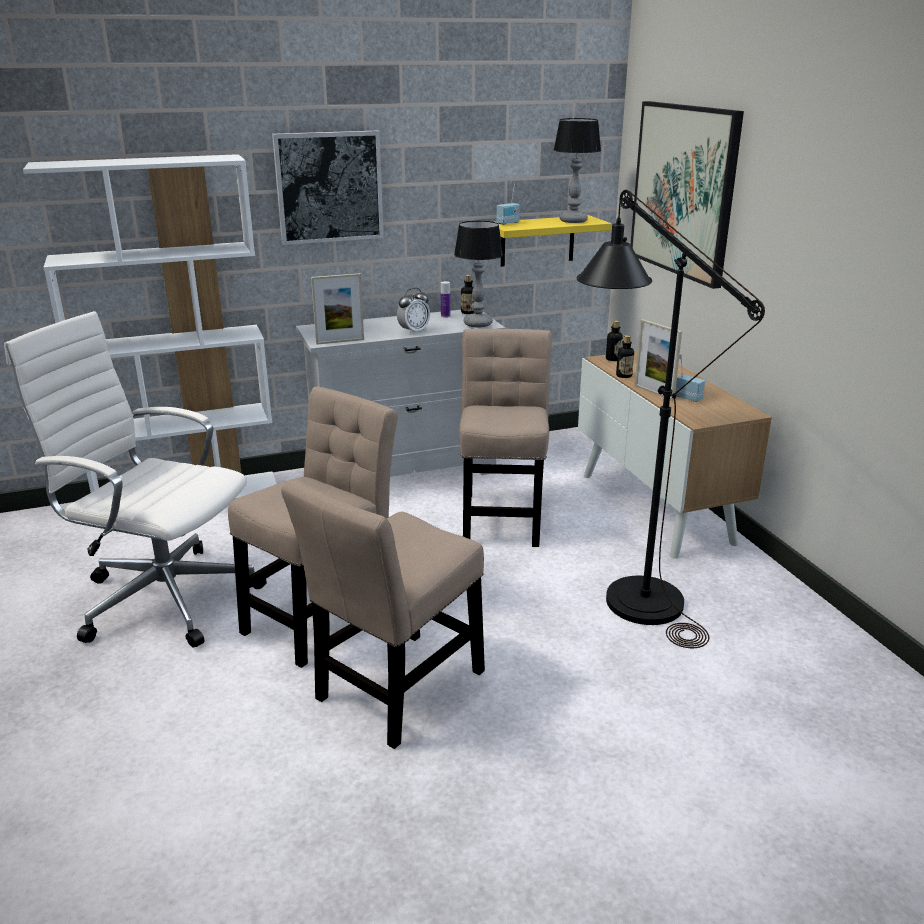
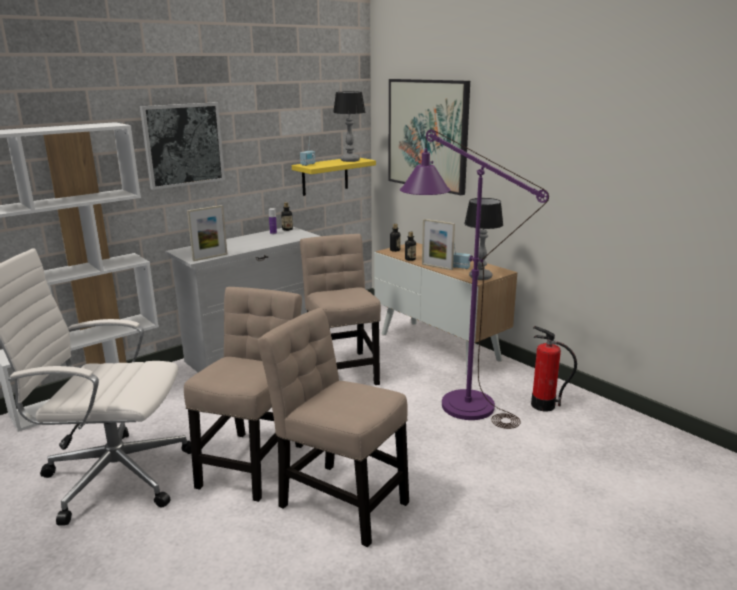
camera: 20 degrees left, 5 degrees down
(396, 691) = (339, 500): beige chair -> beige chair turned 105 degrees clockwise
(413, 331) = (259, 245): alarm clock -> none
(478, 323) = (300, 235): table lamp -> table lamp (480, 277)
(630, 590) = (454, 401): black floor lamp -> purple floor lamp
(759, 625) = (543, 405): none -> fire extinguisher

